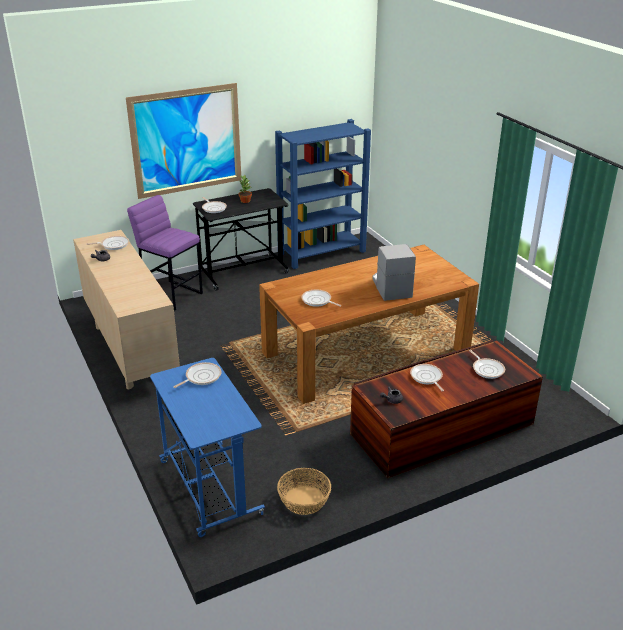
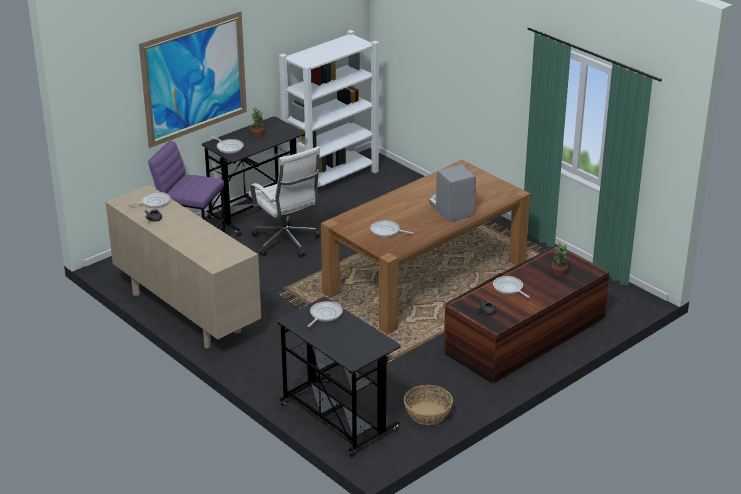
camera: 15 degrees left, 0 degrees up
(210, 487) = (338, 418): blue desk -> black desk
(254, 302) = (287, 243): none -> white office chair
(322, 252) = (331, 179): blue bookcase -> white bookcase
(487, 369) = (559, 273): frying pan -> potted plant

